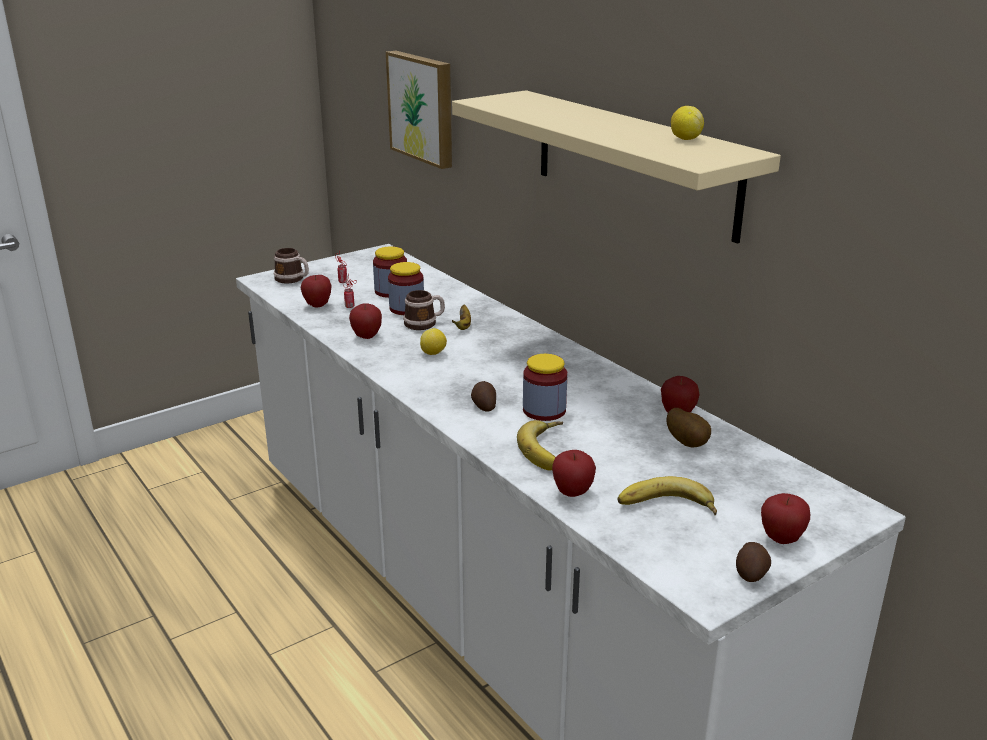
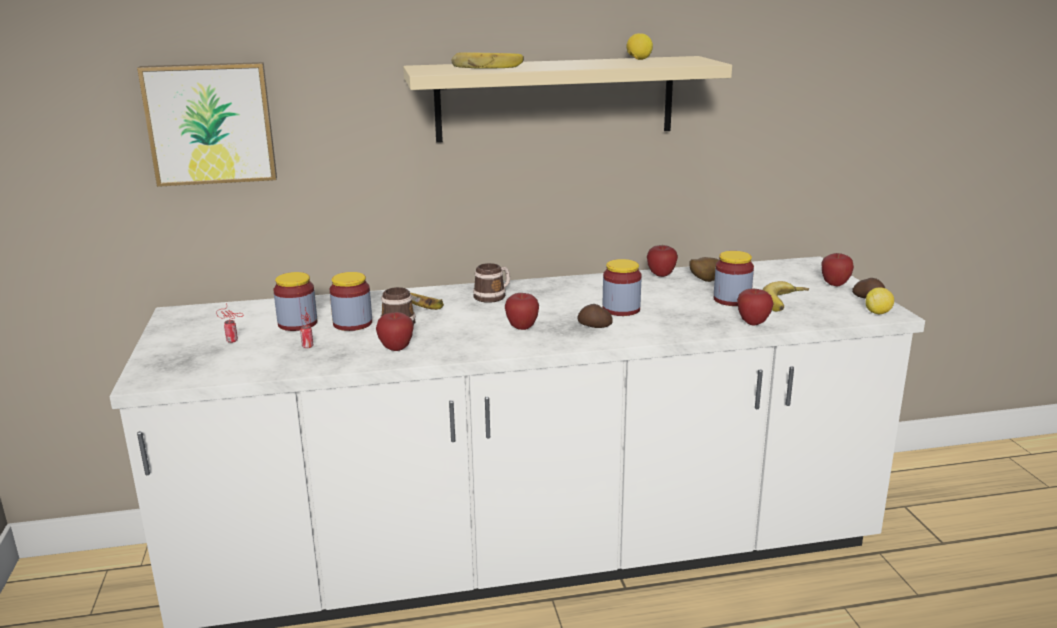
camera: 65 degrees left, 5 degrees down
(293, 279) = (178, 364): mug -> mug (493, 296)
(317, 305) = (279, 360): apple -> apple (522, 328)
(433, 354) = (472, 328): lemon -> lemon (878, 313)
(549, 450) = (685, 318): banana -> banana (487, 66)
(639, 469) = (732, 300): none -> jar

